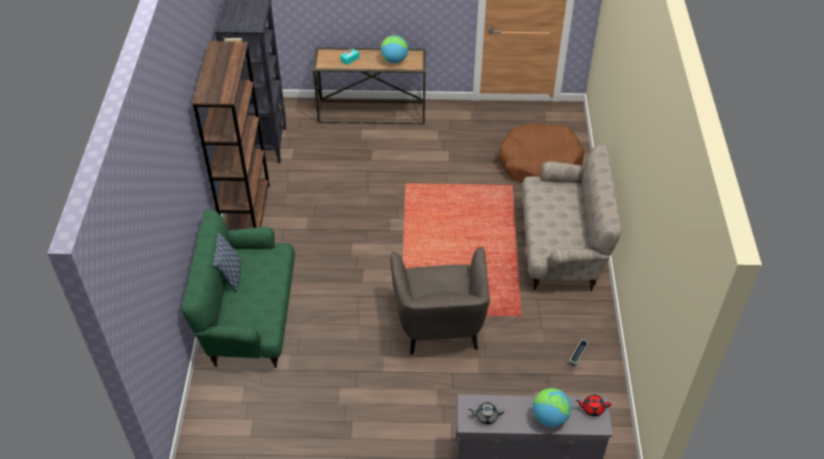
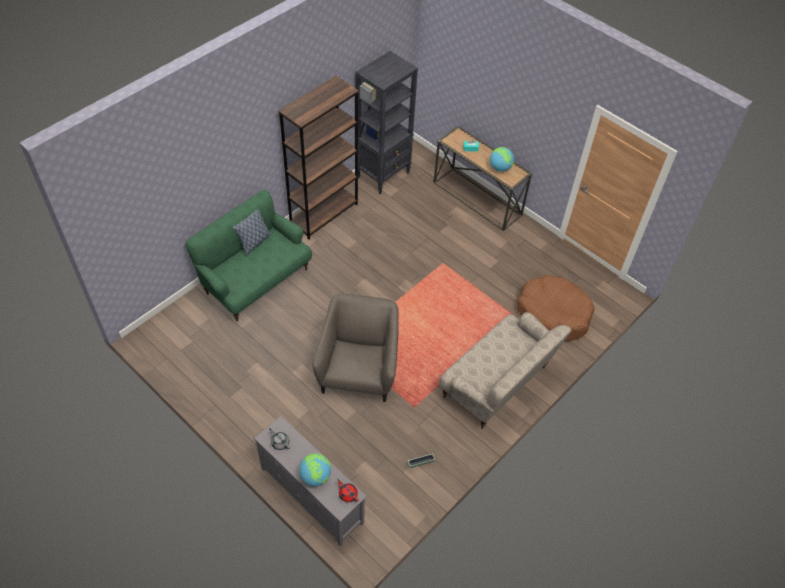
camera: 40 degrees right, 5 degrees up
(440, 323) = (358, 370): grey armchair -> grey armchair turned 150 degrees clockwise

